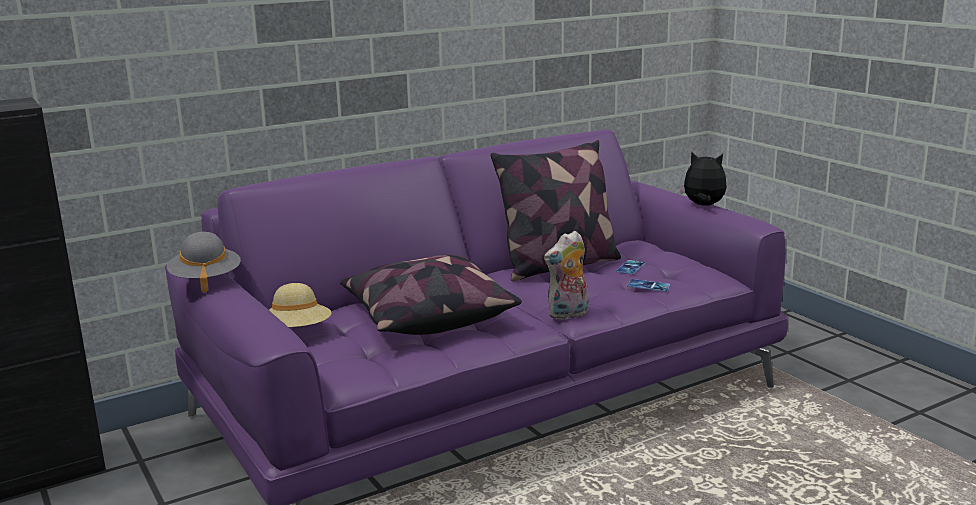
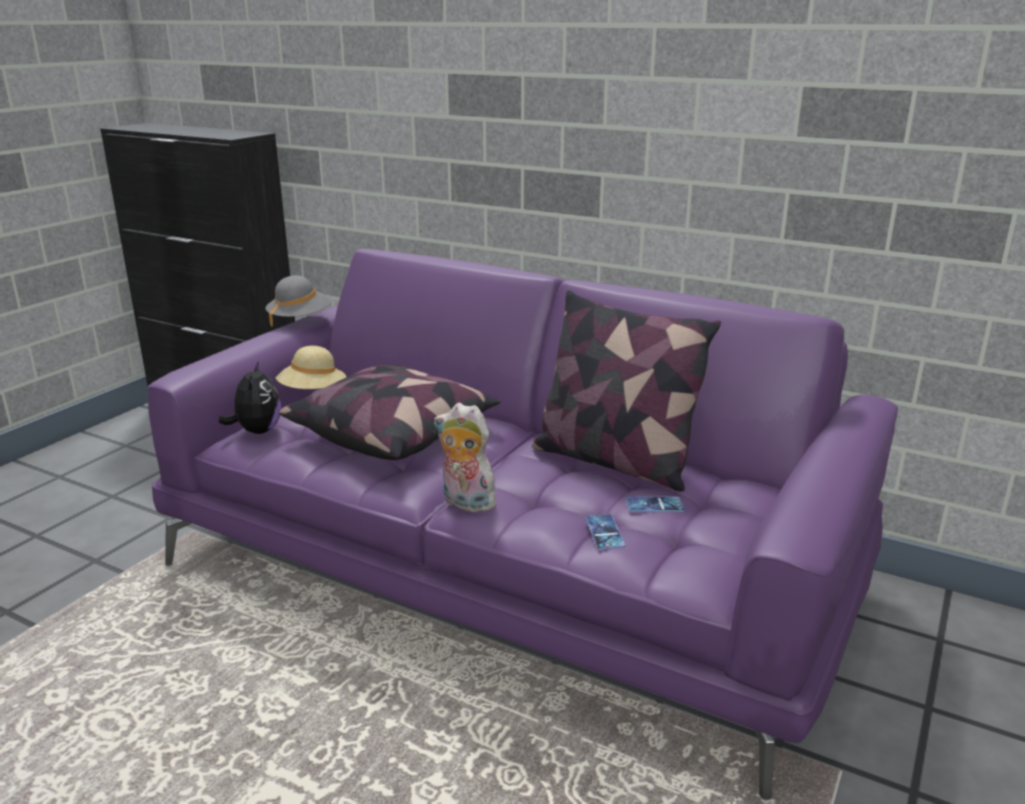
camera: 60 degrees right, 5 degrees up
(703, 205) = (821, 478): plush toy -> plush toy (257, 431)

